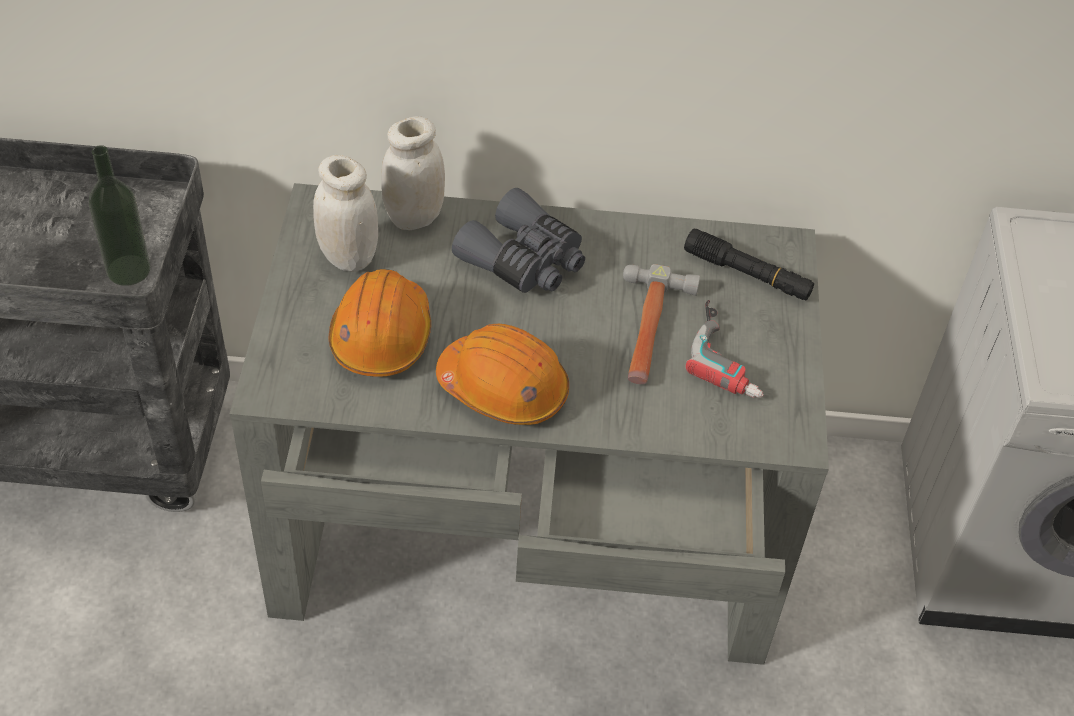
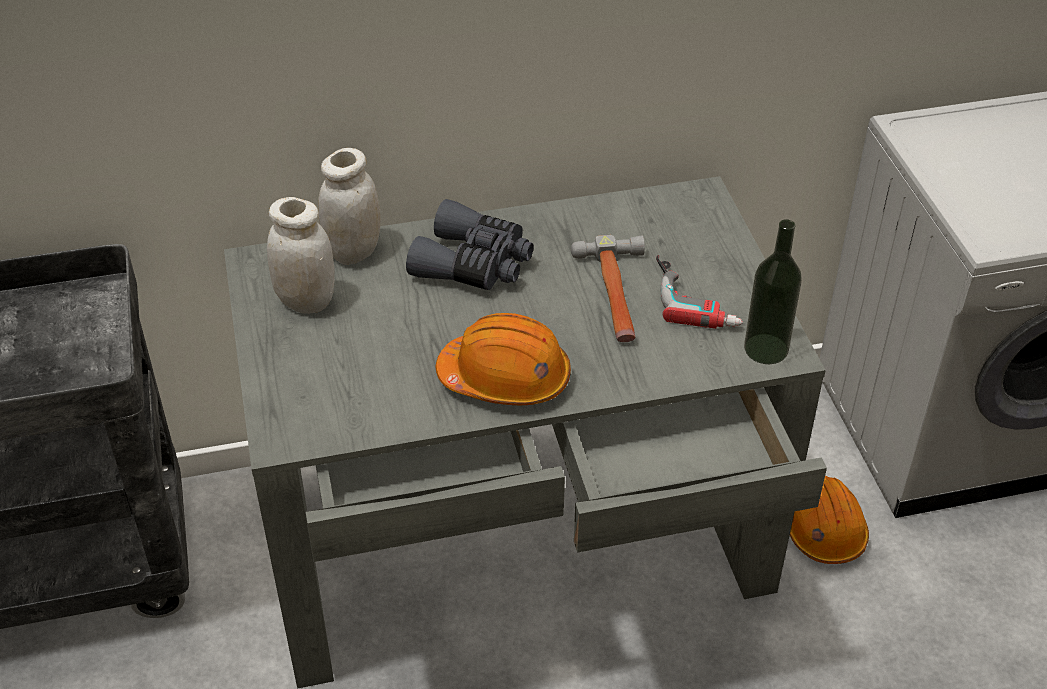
camera: 15 degrees left, 5 degrees down
(128, 270) = (91, 366): bottle -> bottle (766, 349)
(382, 336) = (370, 362): orange hard hat -> orange hard hat (822, 529)
(747, 274) = (679, 227): black flashlight -> none

